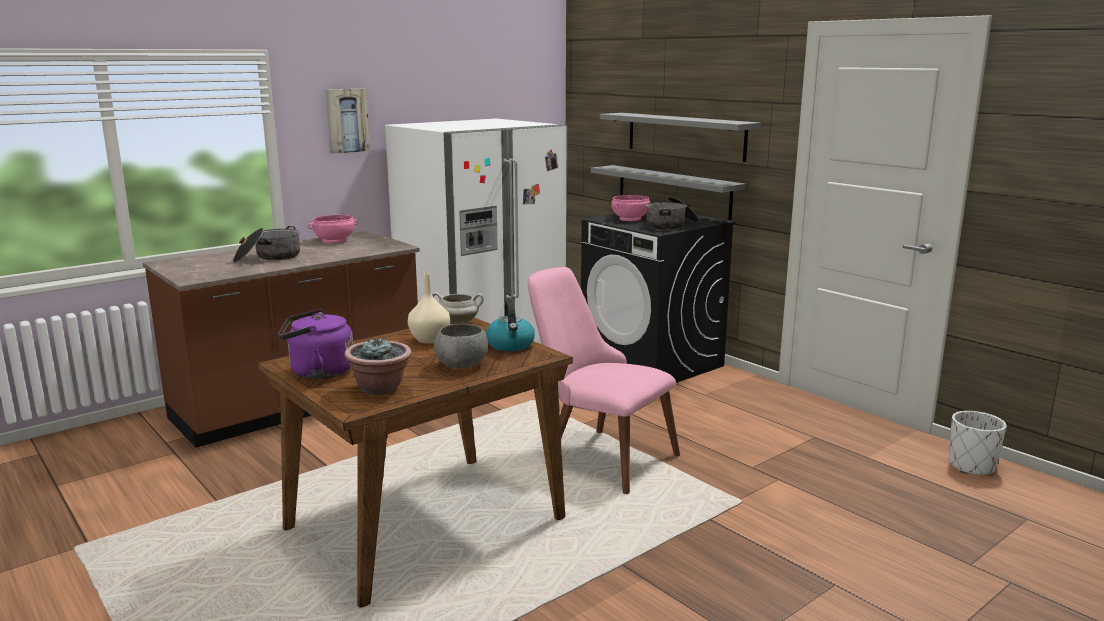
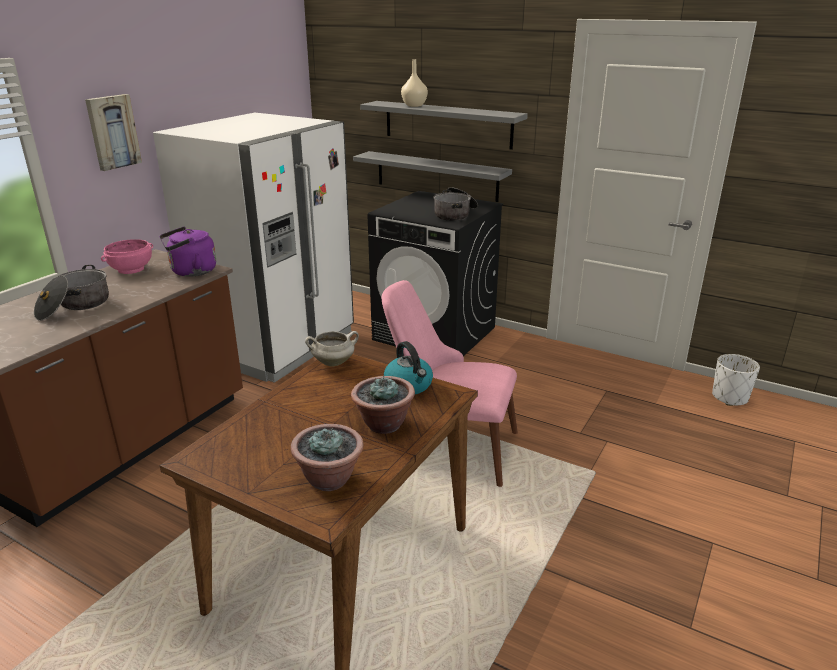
camera: 20 degrees left, 10 degrees up
(318, 372) = (241, 467): purple kettle -> purple kettle (191, 272)
(429, 339) = (322, 392): beige vase -> beige vase (414, 105)
(461, 365) = (383, 424): grey bowl -> potted plant
(630, 219) = (412, 209): pink bowl -> none

